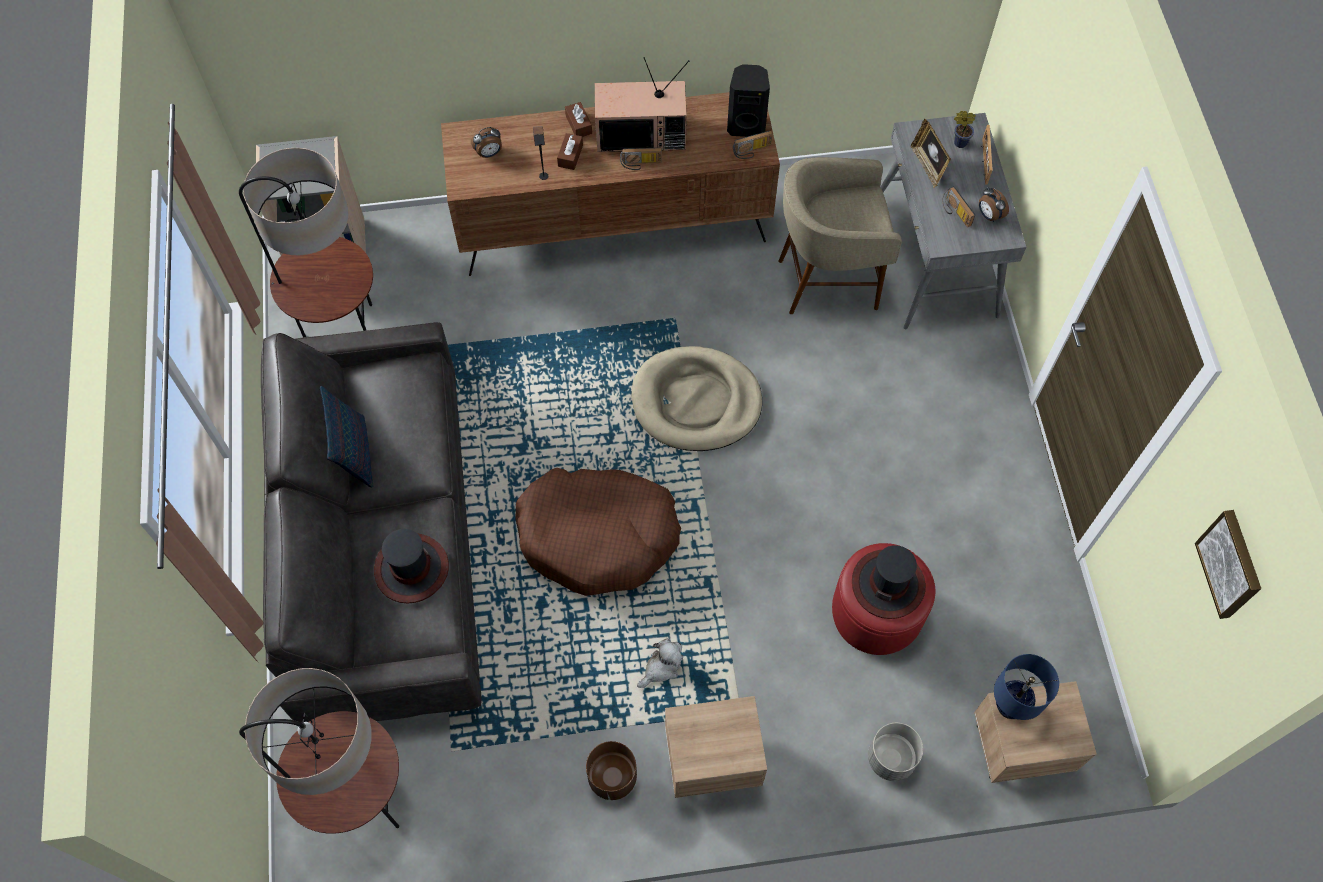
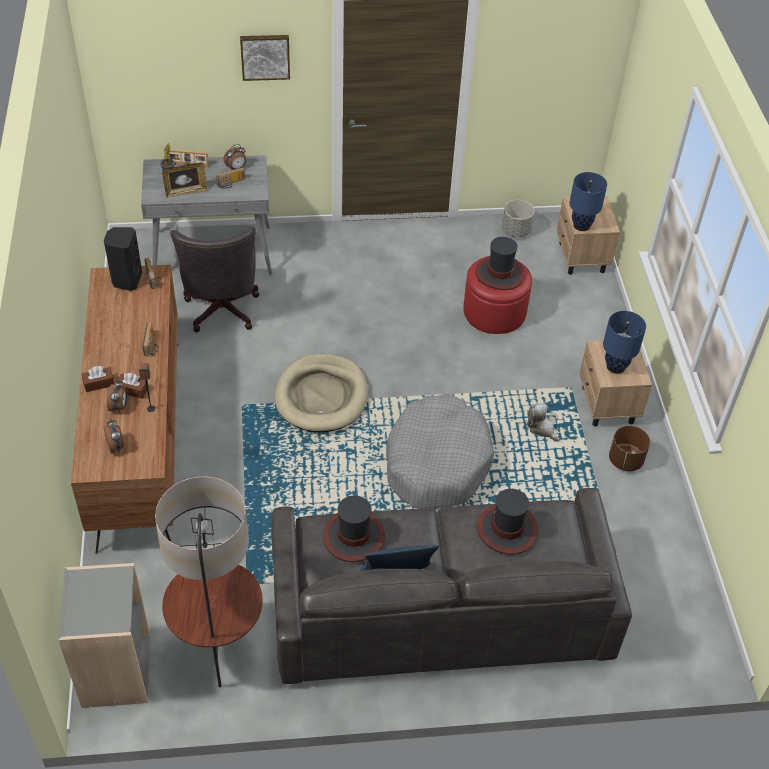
camera: 90 degrees left, 15 degrees down
(361, 797) = (661, 620): floor lamp -> none
(405, 405) = (353, 537): none -> hat
(545, 148) = (119, 407): none -> alarm clock
(598, 536) = (436, 462): brown dog bed -> grey dog bed
(642, 132) = (118, 343): television -> none
(706, 732) = (615, 366): none -> blue table lamp
(826, 282) = (222, 313): beige stool -> grey office chair
(891, 759) = (596, 315): grey planter -> grey planter (516, 231)
(1231, 564) = (566, 38): picture -> picture (265, 56)

